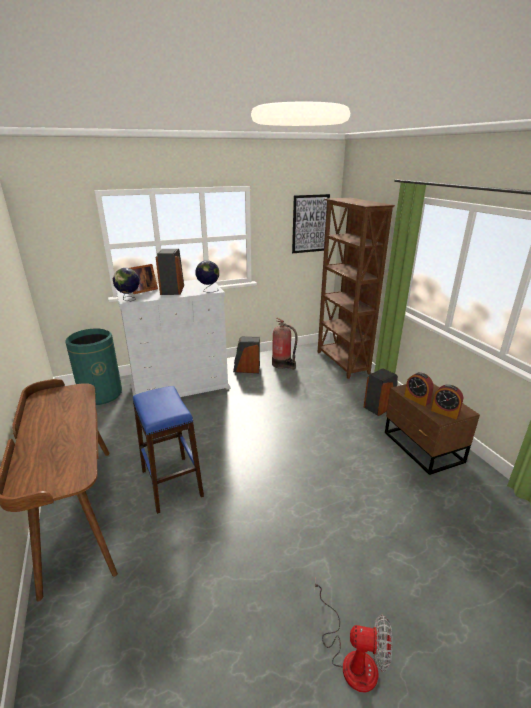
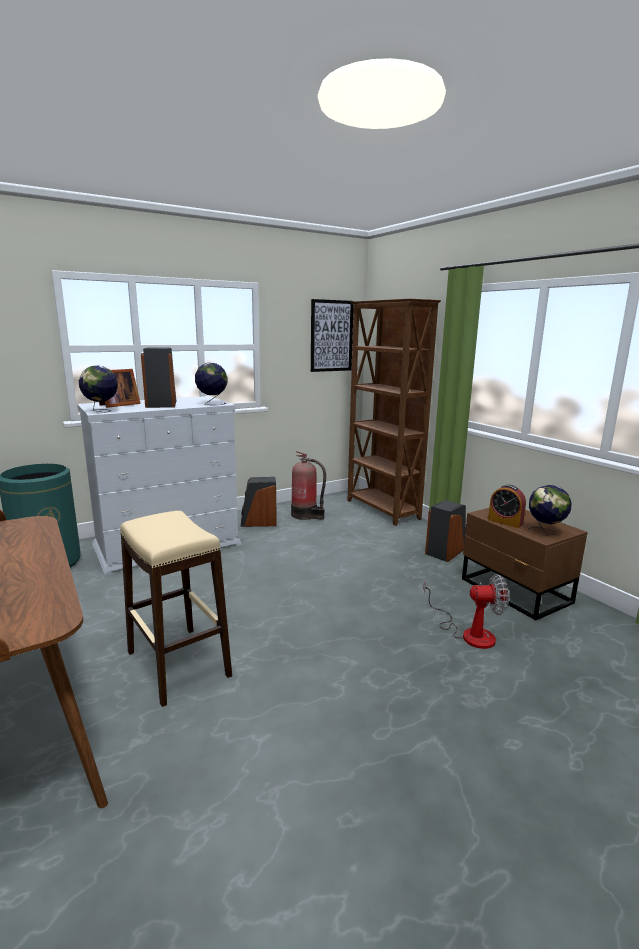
camera: 10 degrees left, 10 degrees down
(172, 483) = (178, 664): blue stool -> beige stool
(351, 657) = (521, 871): fan -> fan (468, 633)
(445, 412) = (545, 532): alarm clock -> globe

